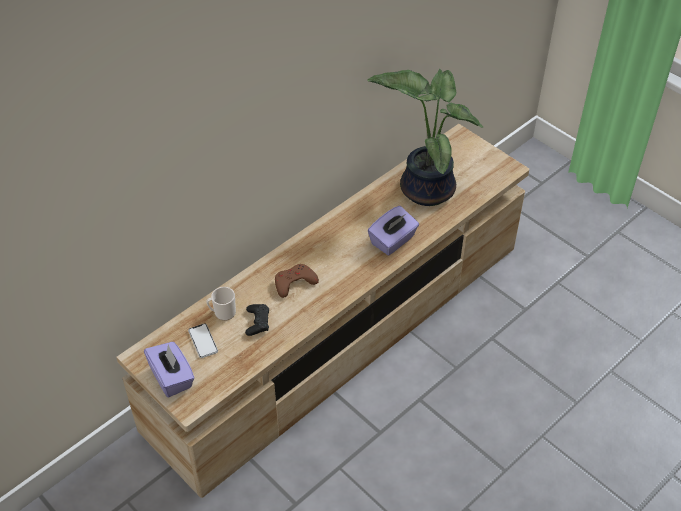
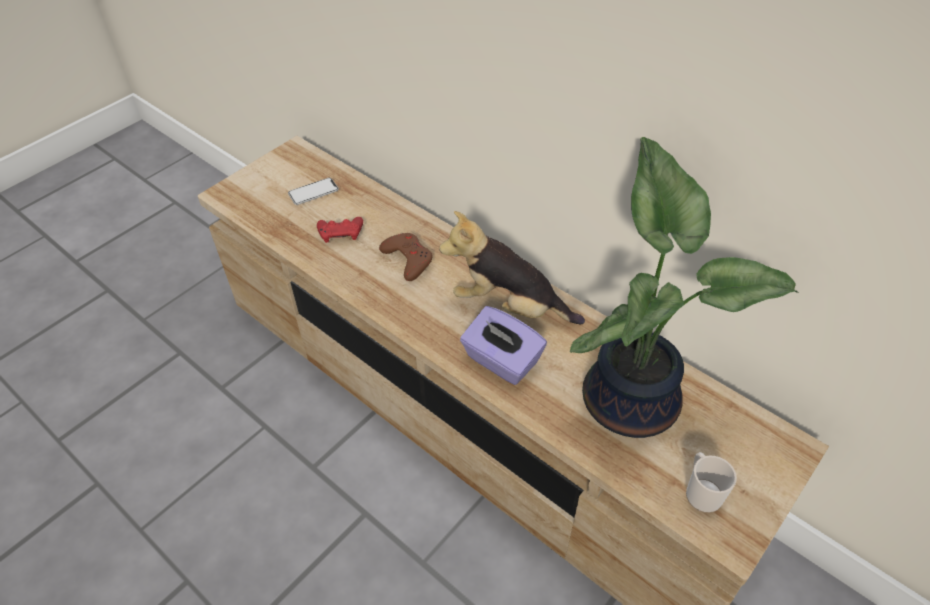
camera: 85 degrees right, 0 degrees up
(172, 378) = (263, 176): purple tissue box -> none
(222, 313) = (356, 202): mug -> mug (701, 492)
(257, 322) = (340, 233): black game controller -> red game controller
(348, 233) = (509, 306): none -> plush toy

